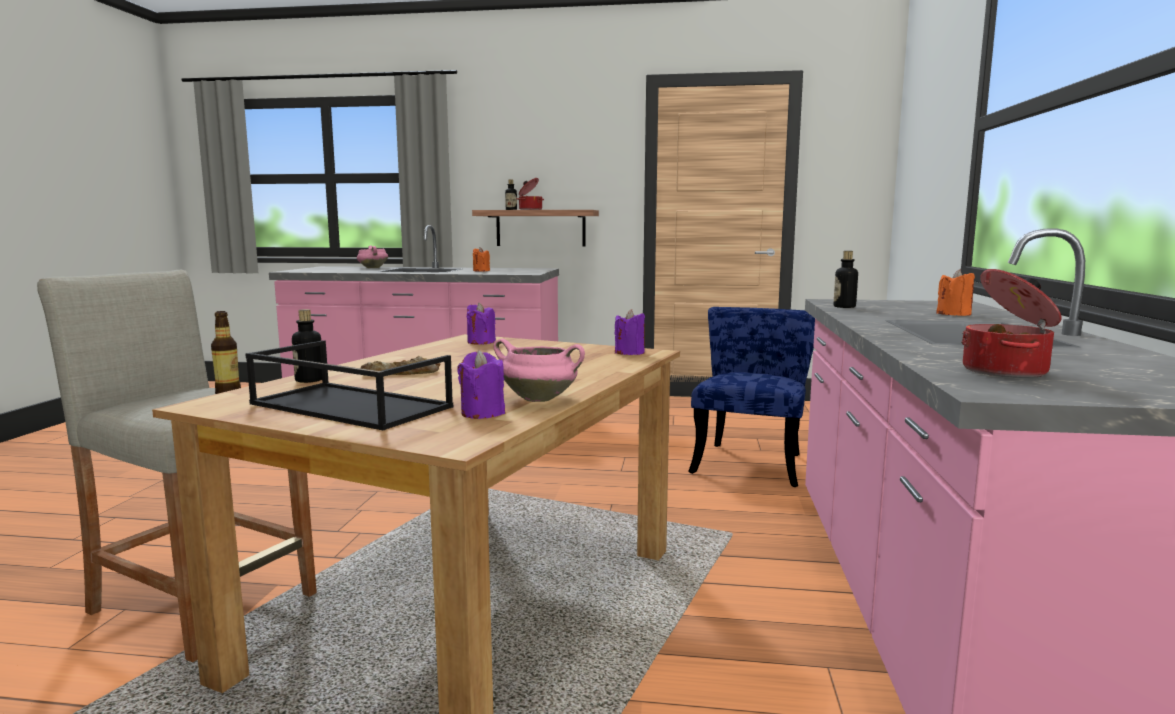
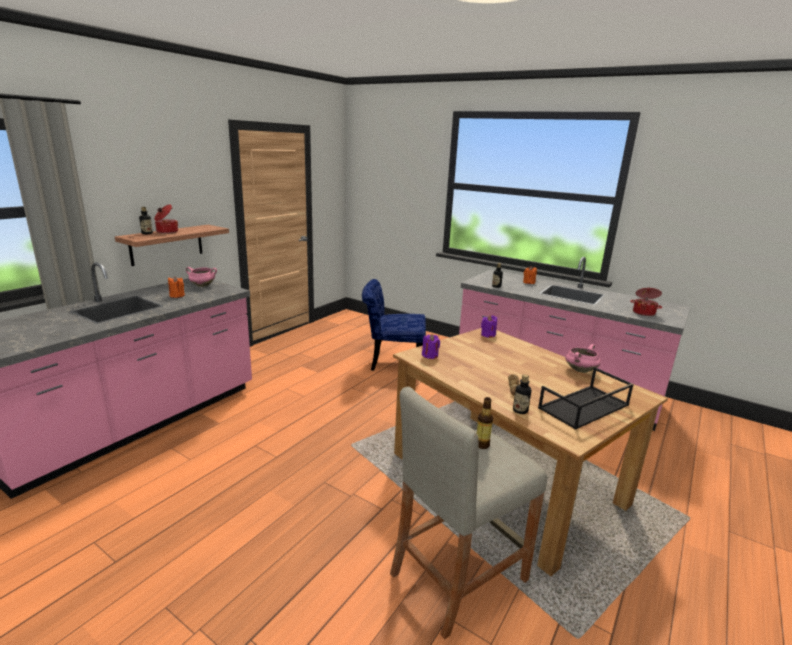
camera: 65 degrees left, 10 degrees up
(372, 268) = (44, 319): pink cooking pot -> pink cooking pot (202, 286)
(482, 413) = (602, 384): purple candle -> none
(752, 461) = (391, 361): blue chair -> blue chair turned 45 degrees counterclockwise

